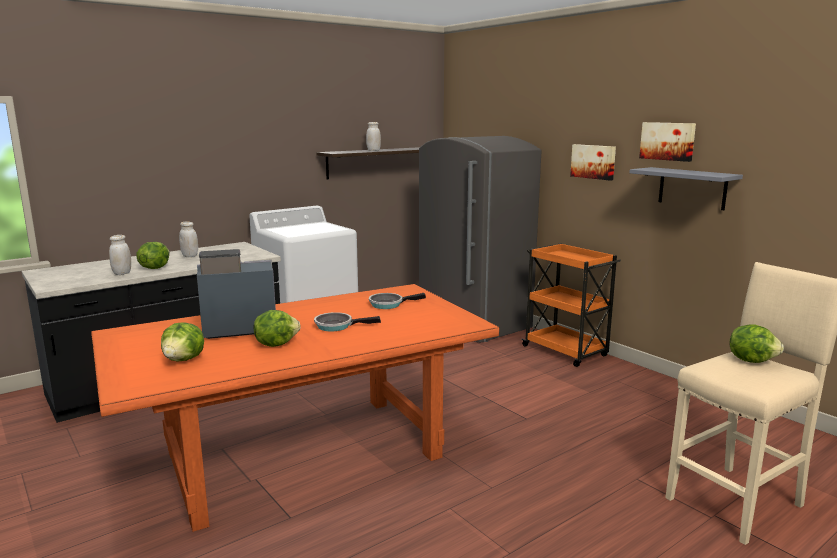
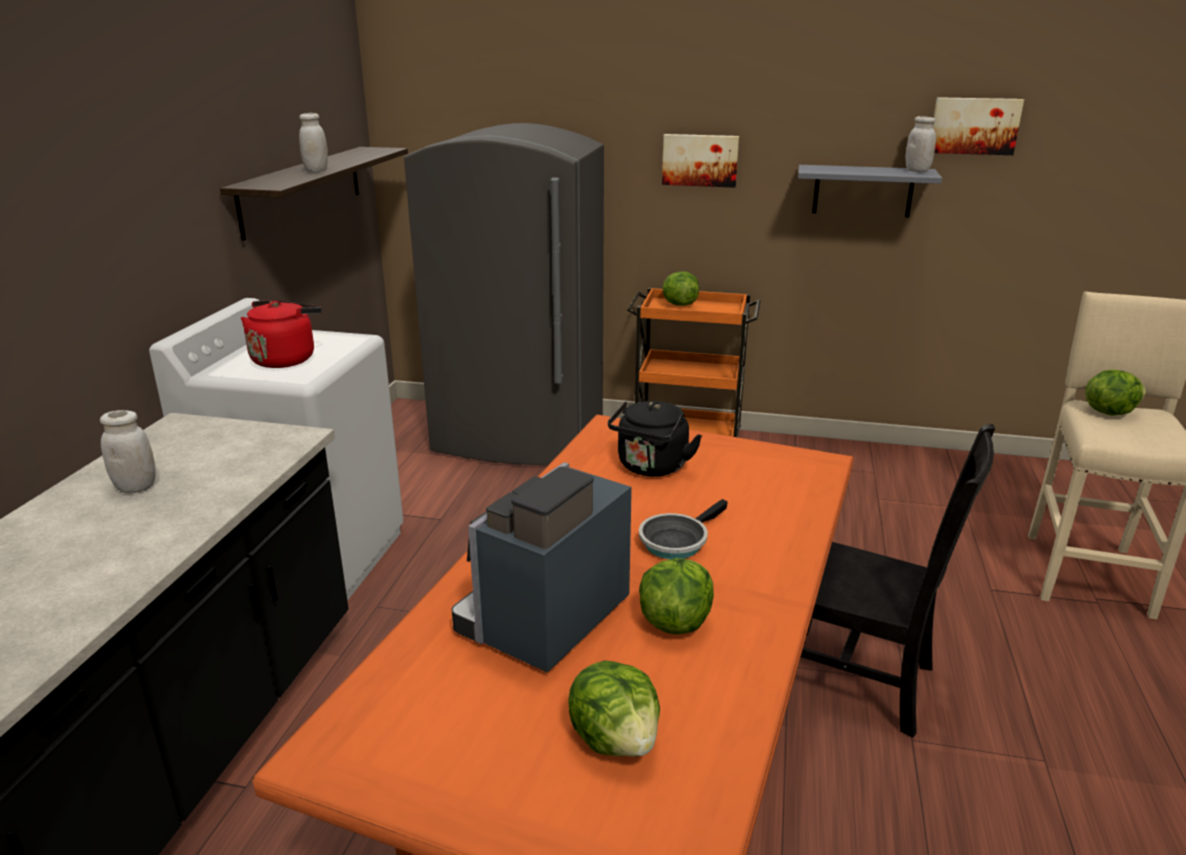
camera: 40 degrees left, 10 degrees up
(122, 273) = (77, 594): white jar -> white jar (917, 171)
(154, 268) = (127, 548): lettuce -> lettuce (679, 304)
(301, 230) = (285, 359): none -> red kettle
(388, 304) = (651, 467): frying pan -> black kettle
(468, 476) = (859, 680): none -> black chair
(668, 141) = (825, 126): picture -> picture (974, 126)

